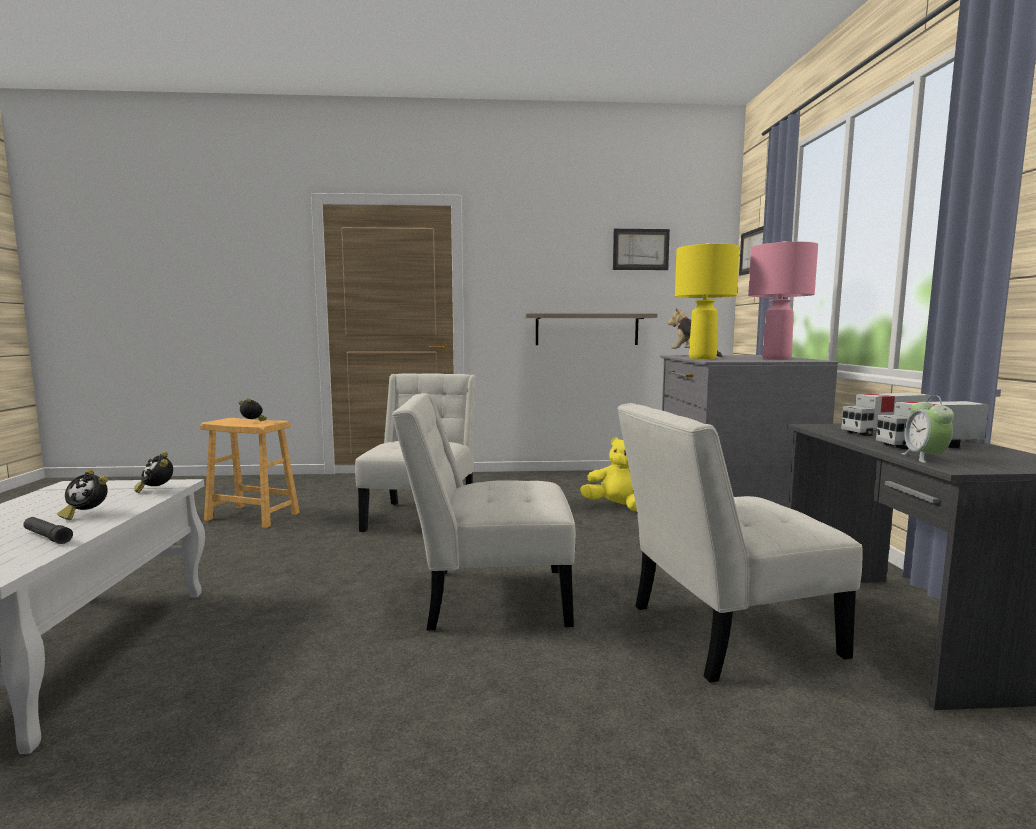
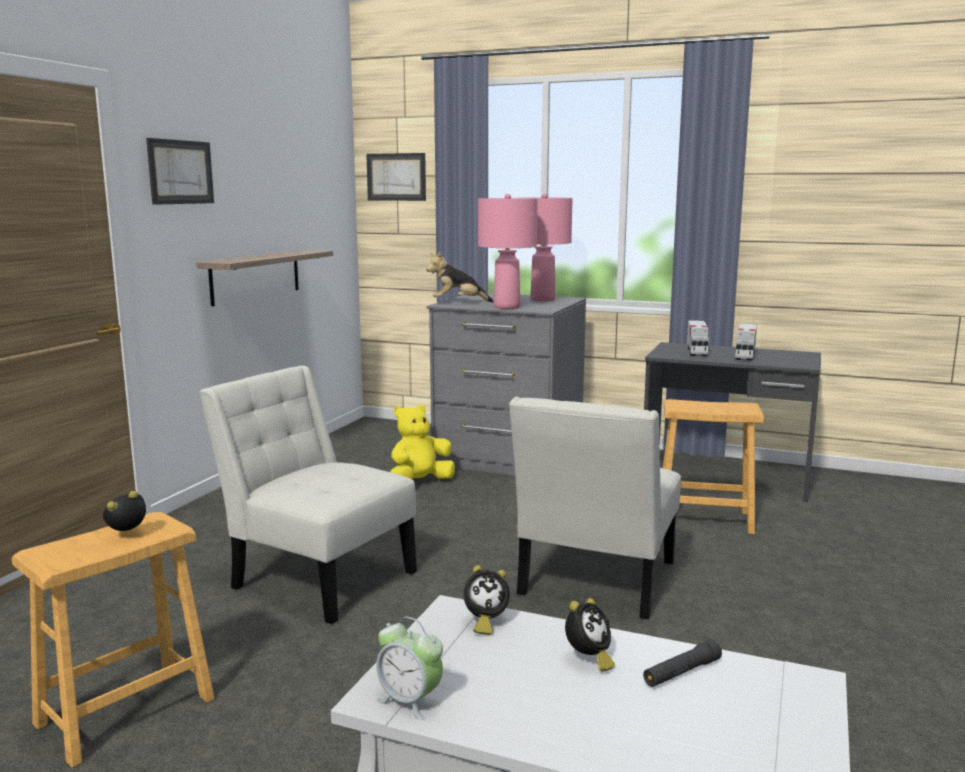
camera: 65 degrees left, 5 degrees up
(640, 249) = (291, 168): picture -> picture (180, 172)
(703, 358) = (507, 307): yellow table lamp -> pink table lamp
(722, 632) = (704, 519): white chair -> brown stool
(925, 458) = (780, 363): alarm clock -> alarm clock (410, 701)

